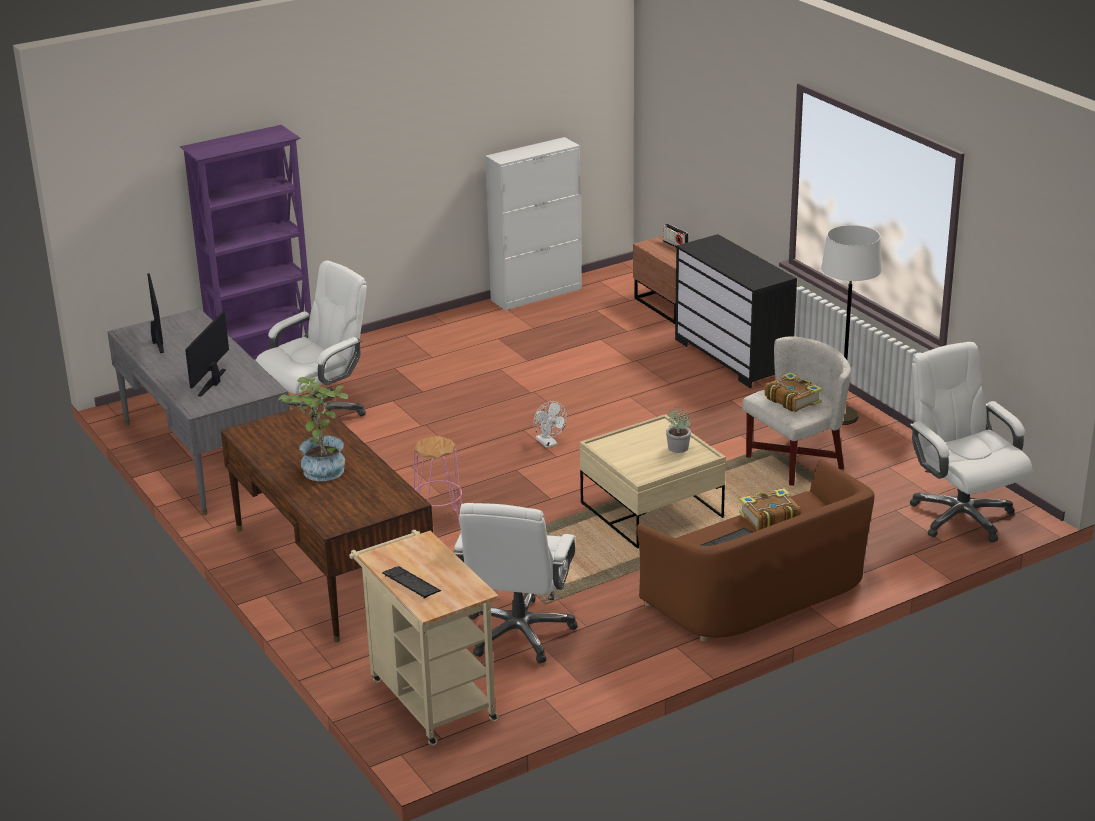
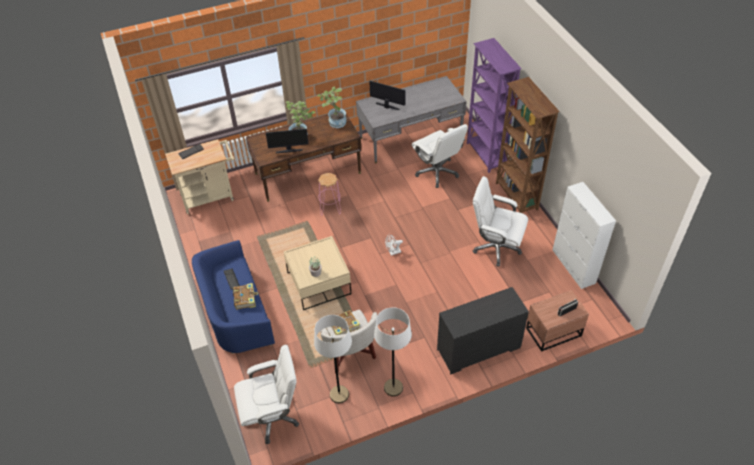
camera: 100 degrees right, 20 degrees up
(157, 341) = (433, 90): monitor -> monitor (289, 150)
(269, 434) = (334, 122): none -> potted plant
(380, 342) = (516, 197): none -> brown bookcase
(519, 633) = (239, 226): white office chair -> white office chair (495, 247)
(761, 593) = (236, 312): brown sofa -> blue sofa
(881, 460) = (339, 394): none -> white floor lamp

